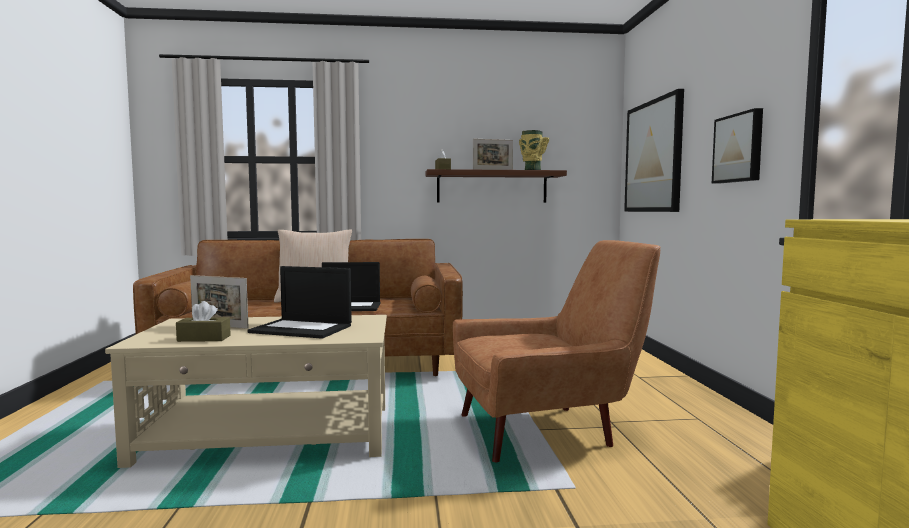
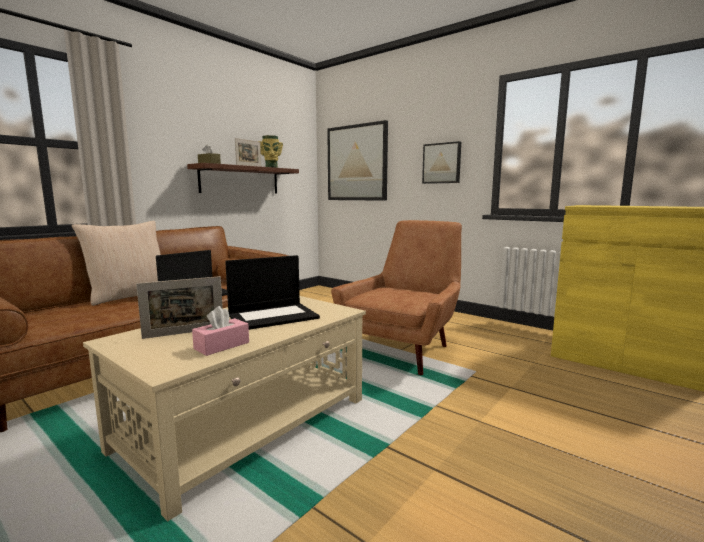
camera: 45 degrees left, 5 degrees up
(204, 338) = (222, 346): brown tissue box -> pink tissue box

